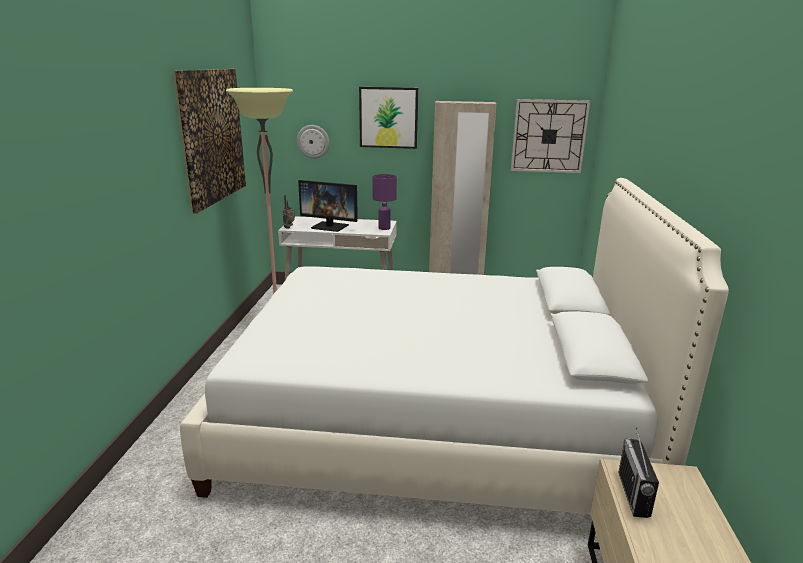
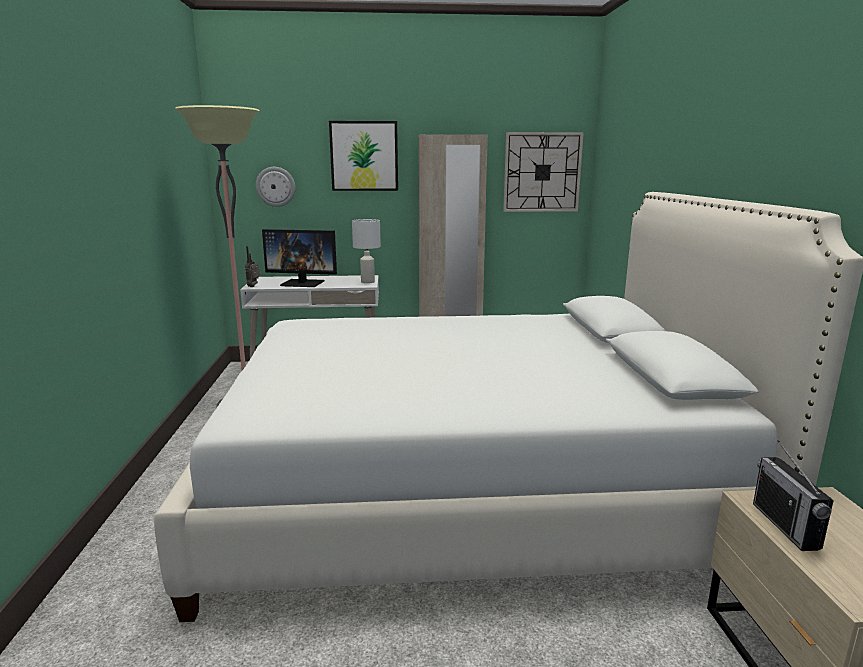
camera: 10 degrees left, 5 degrees down
(212, 136) = (158, 167): picture -> none
(384, 228) = (367, 282): purple table lamp -> white table lamp

